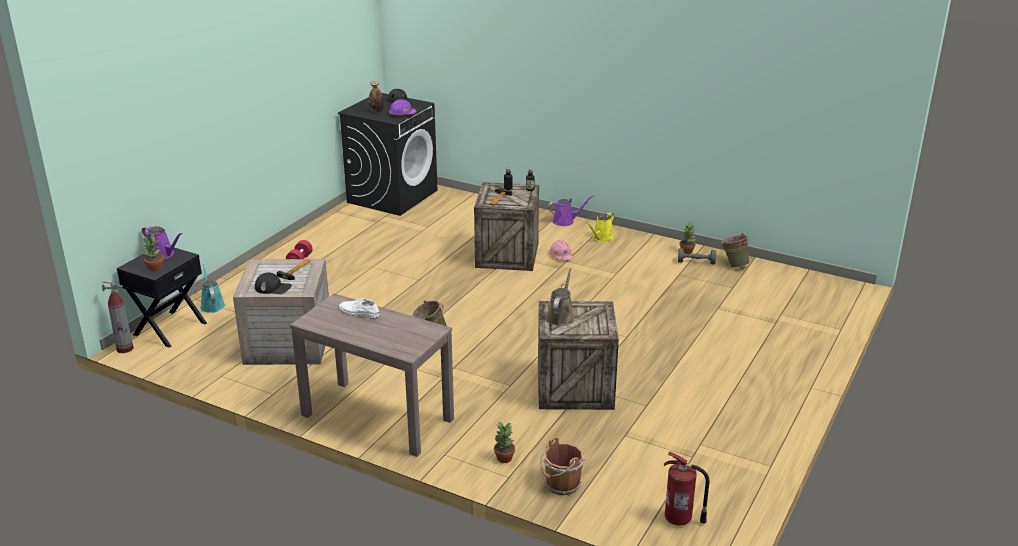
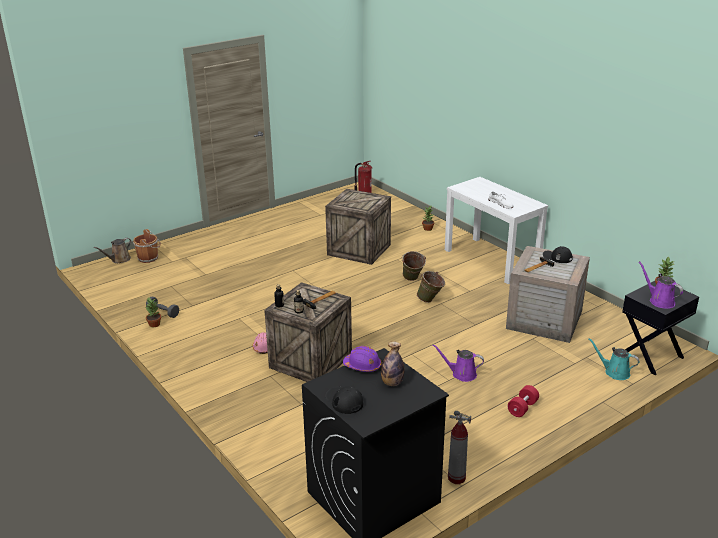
camera: 155 degrees left, 0 degrees up
(125, 348) = (685, 345): fire extinguisher -> fire extinguisher (456, 478)
(212, 305) = (614, 372): turquoise watering can -> turquoise watering can turned 120 degrees clockwise
(376, 417) = (491, 260): brown console table -> white console table
(560, 317) = (367, 203): brown watering can -> brown watering can (119, 260)
(561, 485) = (407, 214): brown bucket -> brown bucket (149, 258)
(565, 221) = (212, 389): purple watering can -> purple watering can (461, 374)
(602, 238) = (204, 358): yellow watering can -> none
(733, 265) = (139, 303): green bucket -> green bucket (412, 280)

